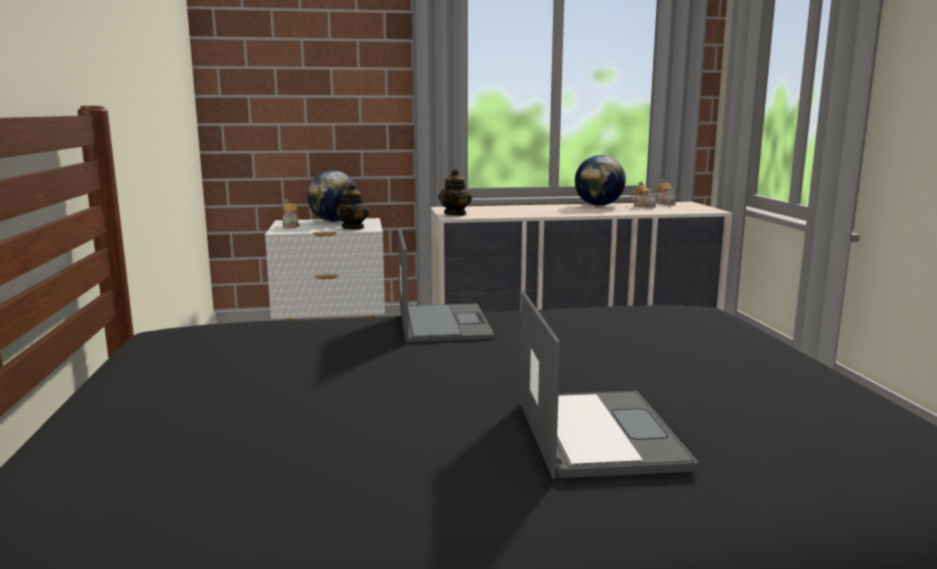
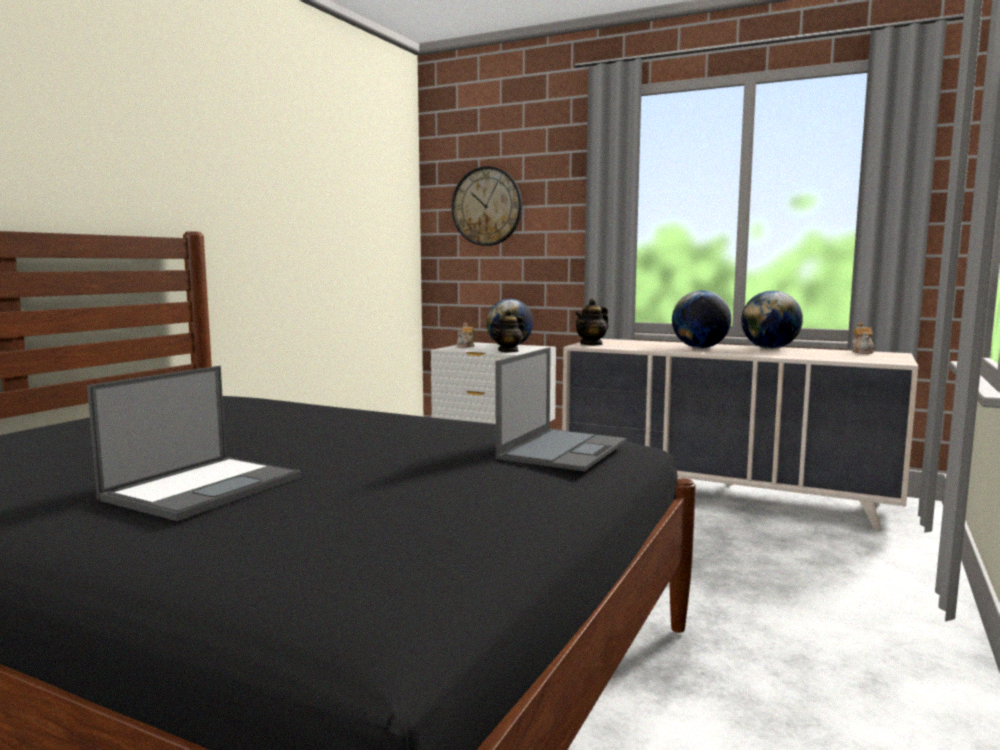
camera: 35 degrees right, 5 degrees down
(287, 66) = (487, 206): none -> wall clock
(443, 323) = (350, 414): laptop -> laptop (563, 449)
(551, 210) = (700, 348): none -> globe
(644, 206) = (822, 352): teapot -> none

